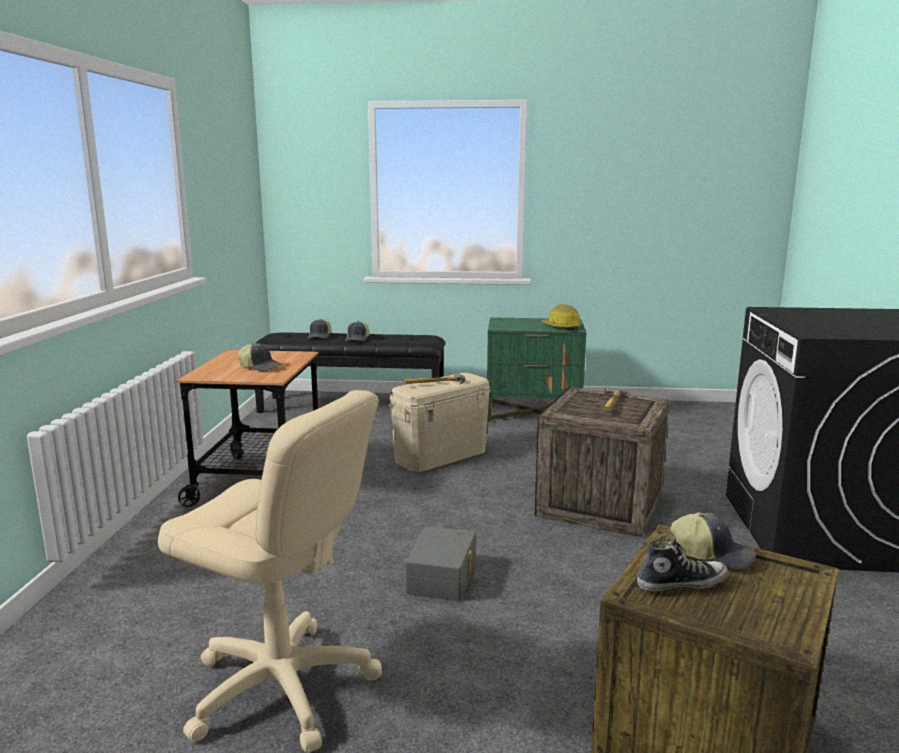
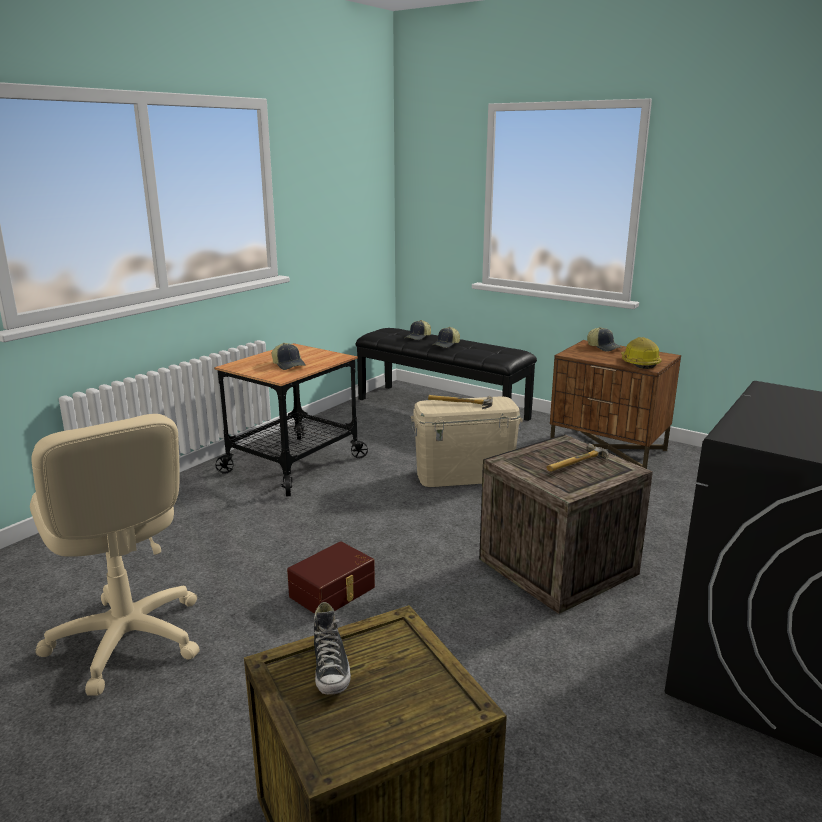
camera: 30 degrees right, 5 degrees up
(444, 577) = (334, 592): grey storage box -> brown storage box
(533, 413) = (609, 450): green nightstand -> brown nightstand
(681, 583) = (331, 668): shoe -> shoe turned 60 degrees clockwise
(712, 554) = (406, 652): cap -> cap (604, 347)

